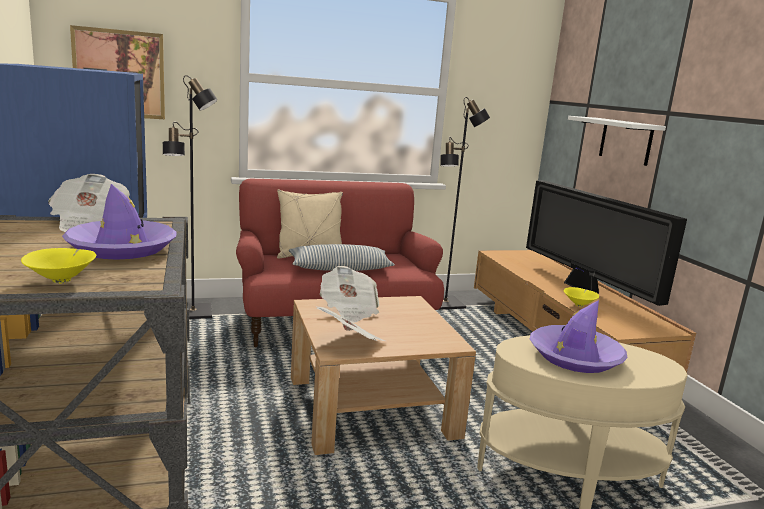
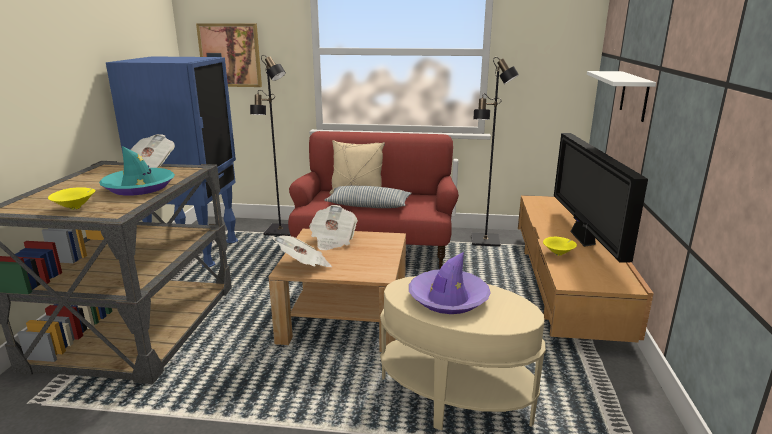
camera: 25 degrees right, 5 degrees up
(122, 248) = (139, 187): purple hat -> turquoise hat

